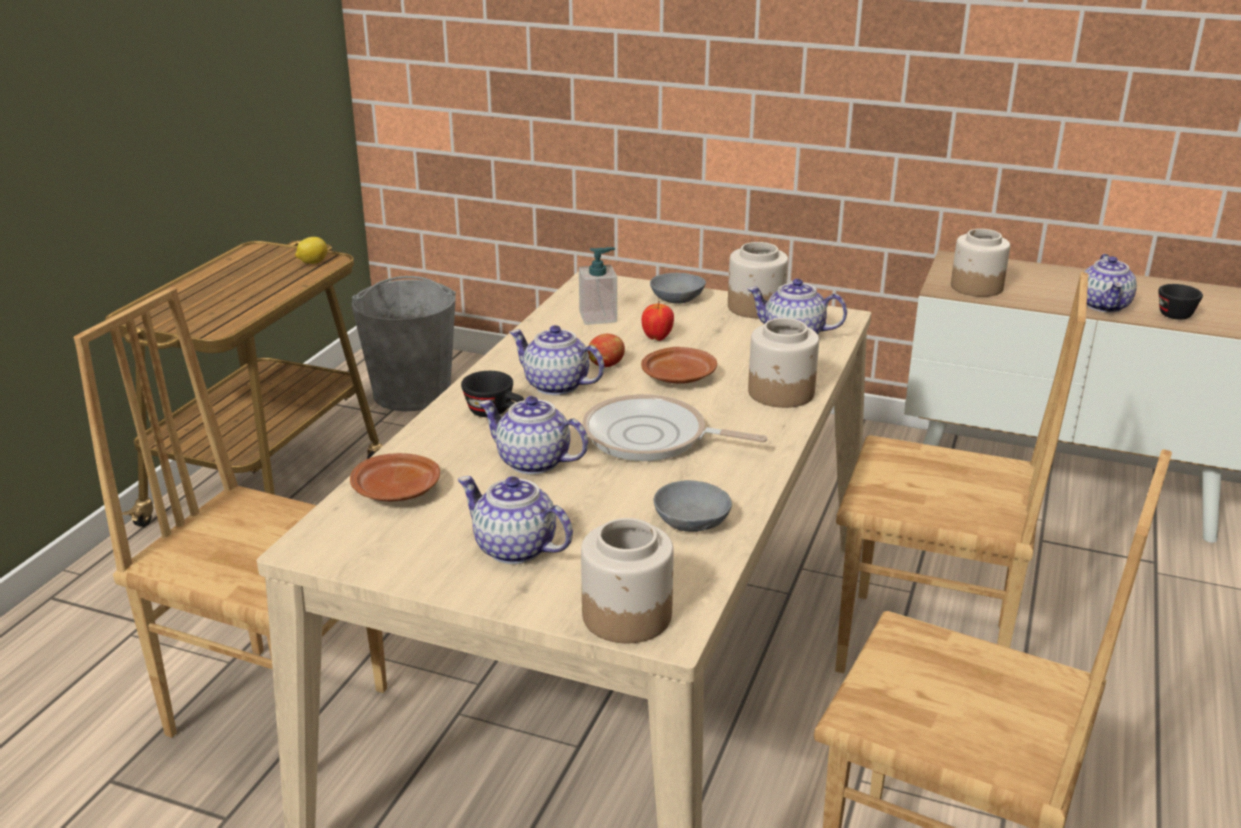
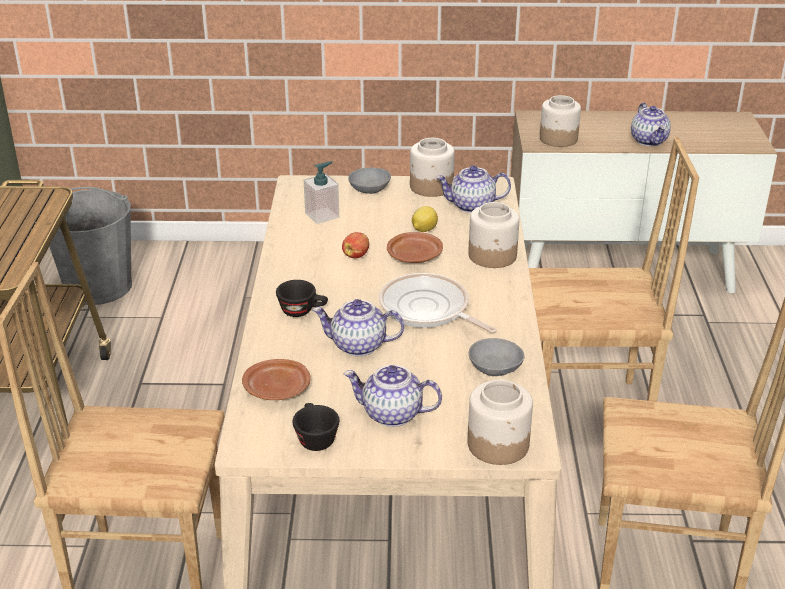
camera: 20 degrees left, 5 degrees up
(312, 262) = (38, 200): lemon -> lemon (423, 230)
(555, 385) = (331, 280): teapot -> none
(651, 438) = (428, 309): frying pan -> frying pan turned 45 degrees clockwise
(657, 338) = (377, 226): apple -> none
(1172, 313) = (694, 139): black cup -> black cup (314, 438)

